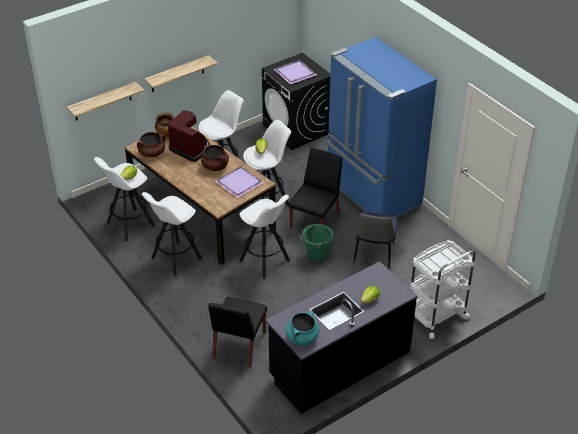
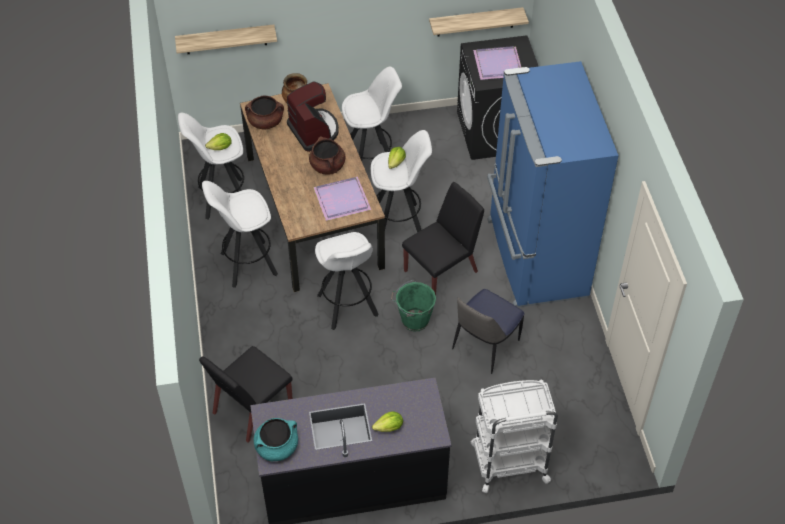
camera: 25 degrees right, 10 degrees up
(177, 74) = (336, 26): shelf -> shelf (475, 22)

